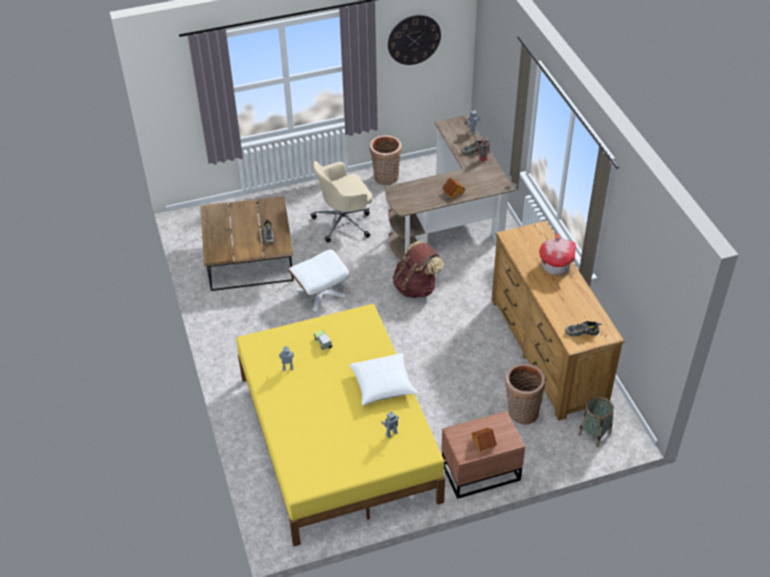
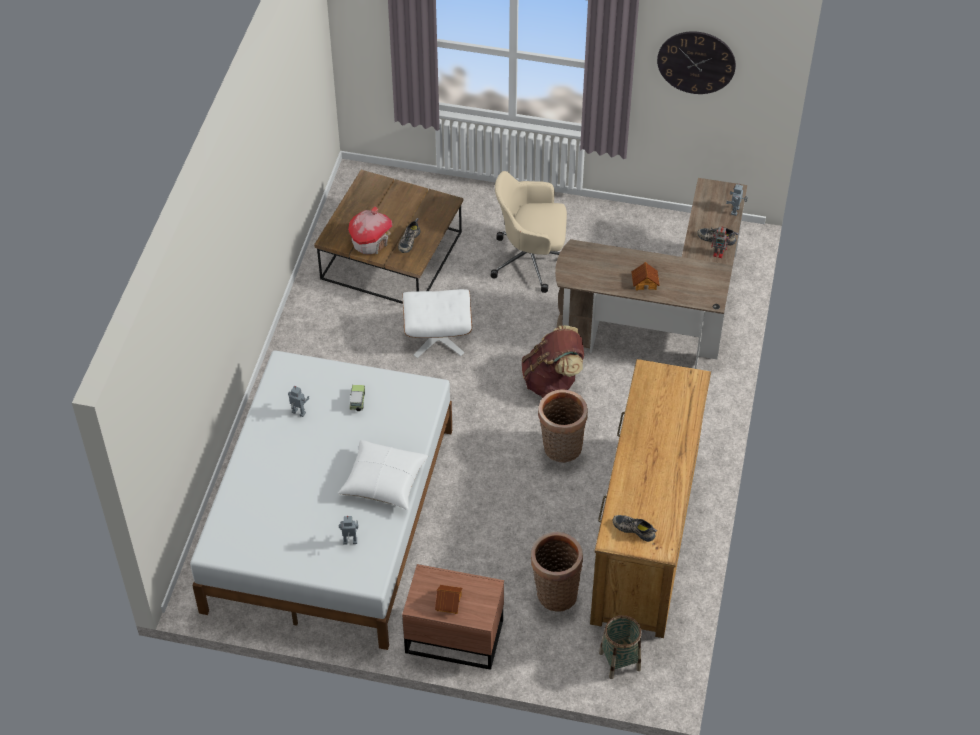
camera: 30 degrees right, 5 degrees up
(337, 437) = (329, 518): yellow bed -> white bed
(386, 179) = (624, 225): basket -> basket (561, 449)
(555, 265) = (673, 433): toy house -> toy house (371, 242)

